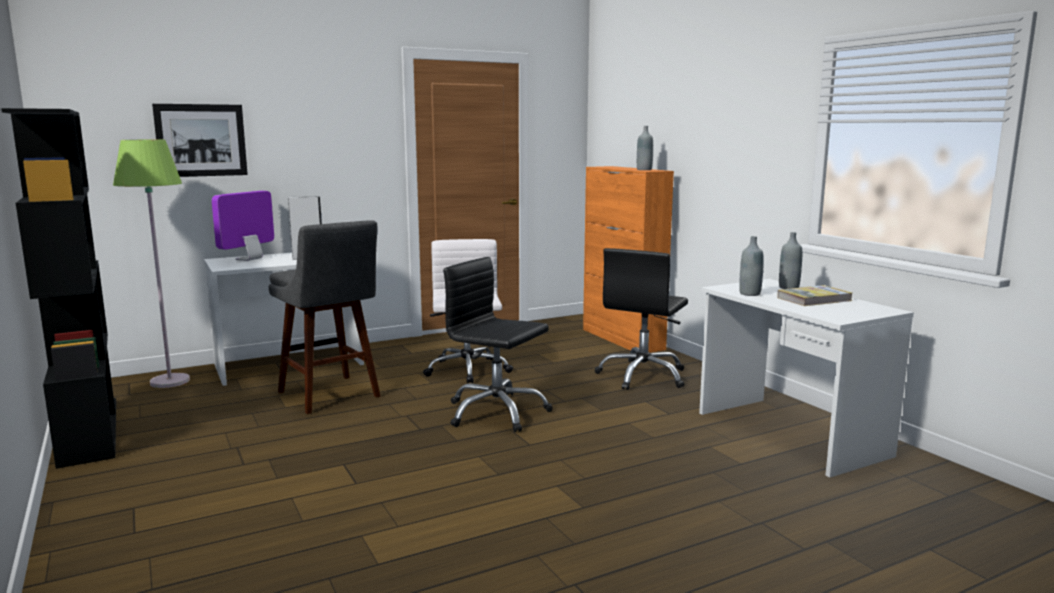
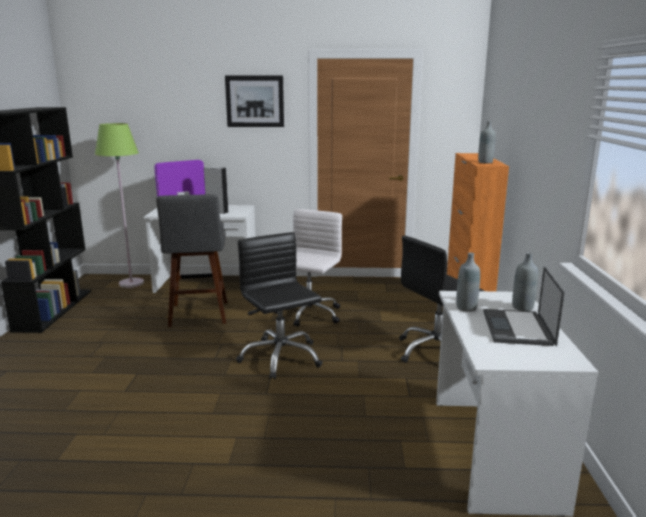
camera: 30 degrees right, 5 degrees up
(201, 140) = (161, 123): picture -> picture (255, 101)
(814, 299) = (518, 328): book -> laptop

